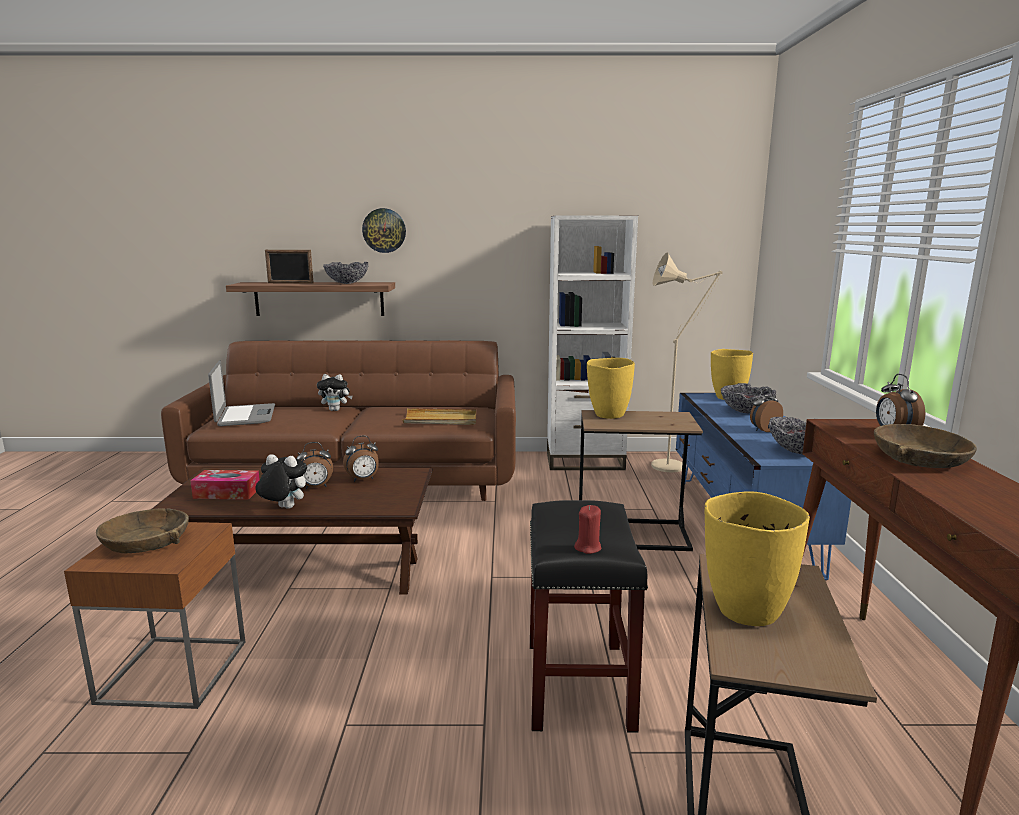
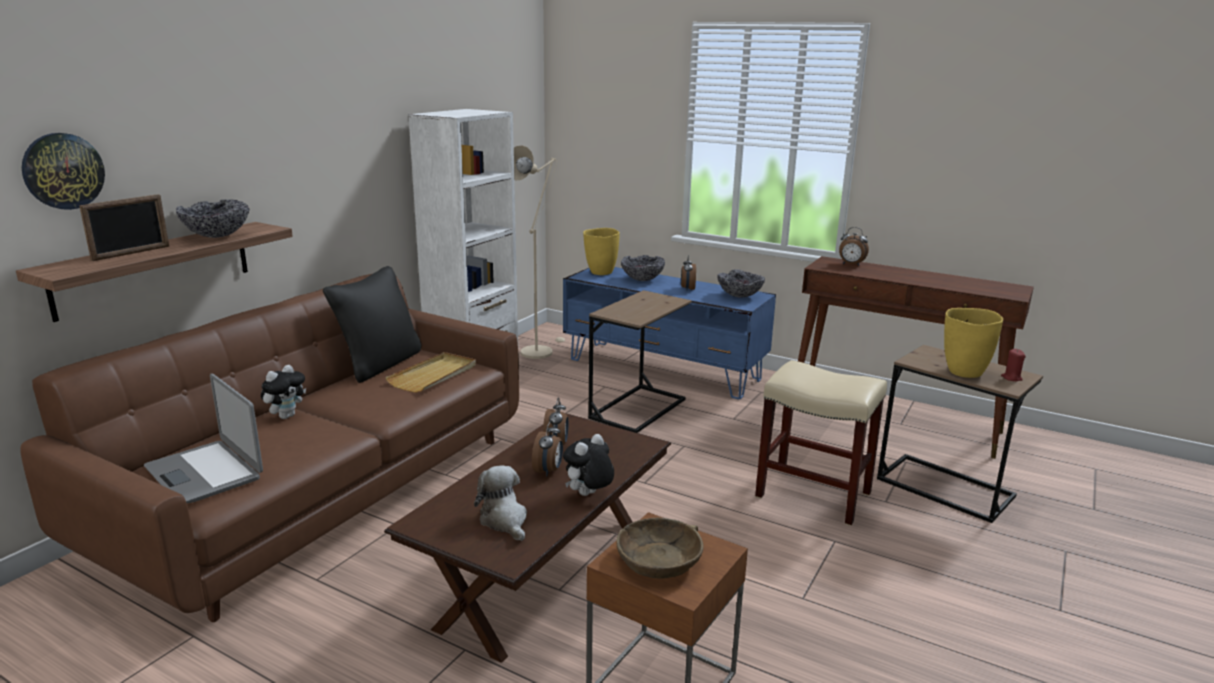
camera: 60 degrees left, 5 degrees up
(227, 493) = (505, 520): tissue box -> plush toy
(245, 416) = (205, 472): laptop -> laptop turned 150 degrees counterclockwise
(384, 230) = (235, 150): wall clock -> wall clock (63, 171)
(441, 405) = (379, 364): none -> black pillow
(580, 685) = (814, 495): black stool -> beige stool
(588, 547) = (863, 384): red candle -> red candle (1011, 378)
(608, 415) = (617, 310): yellow vase -> none
(920, 459) = (895, 274): brown bowl -> none

